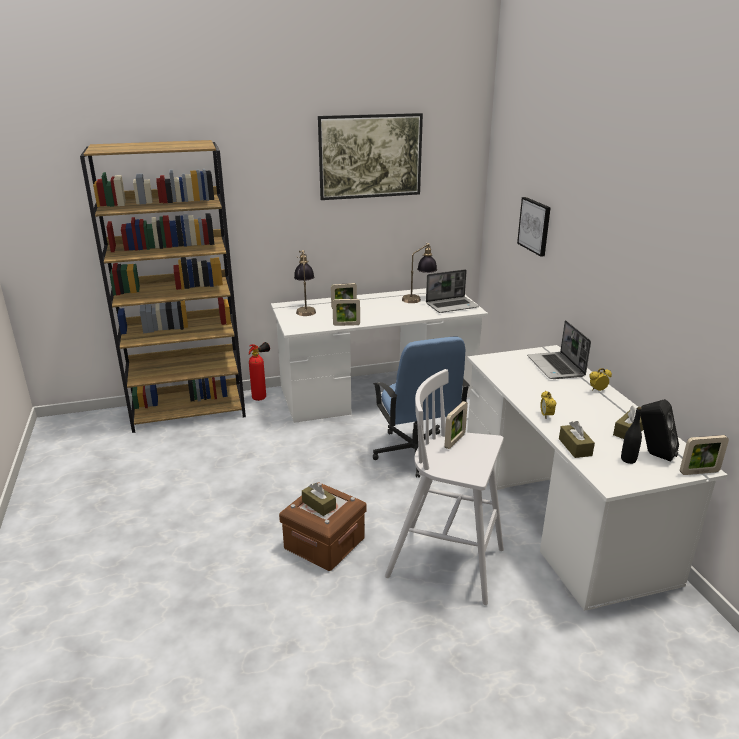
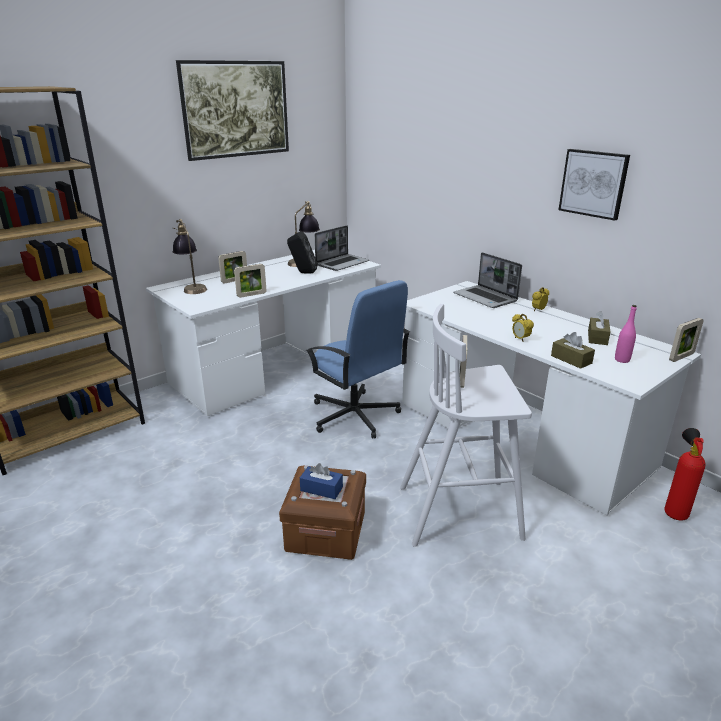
camera: 25 degrees left, 0 degrees up
(261, 397) = (151, 399): fire extinguisher -> fire extinguisher (674, 512)
(319, 505) = (321, 489): brown tissue box -> blue tissue box
(535, 226) = (421, 169): picture -> picture (593, 183)
(628, 460) = (622, 360): black bottle -> pink bottle
(653, 454) = (635, 351): black speaker -> black speaker (302, 273)

